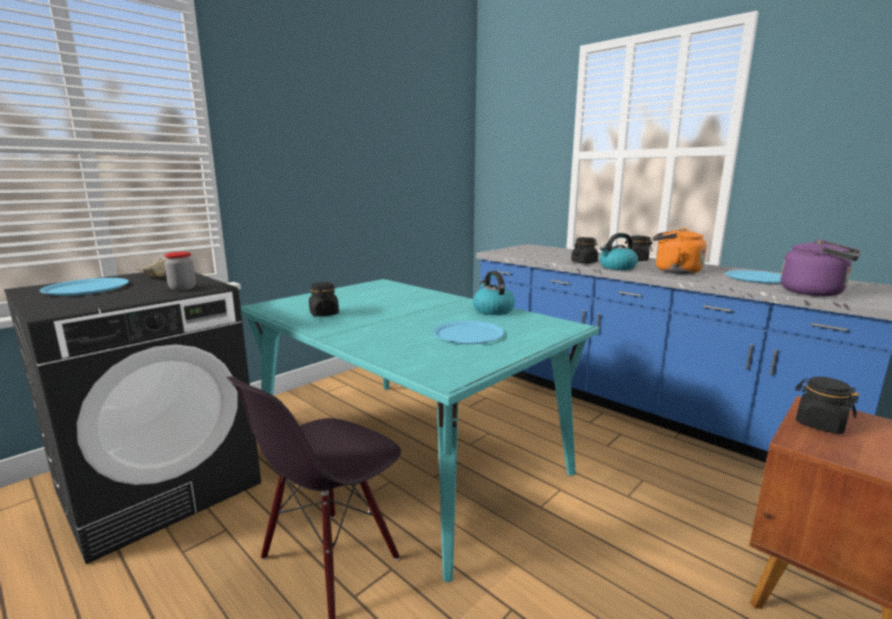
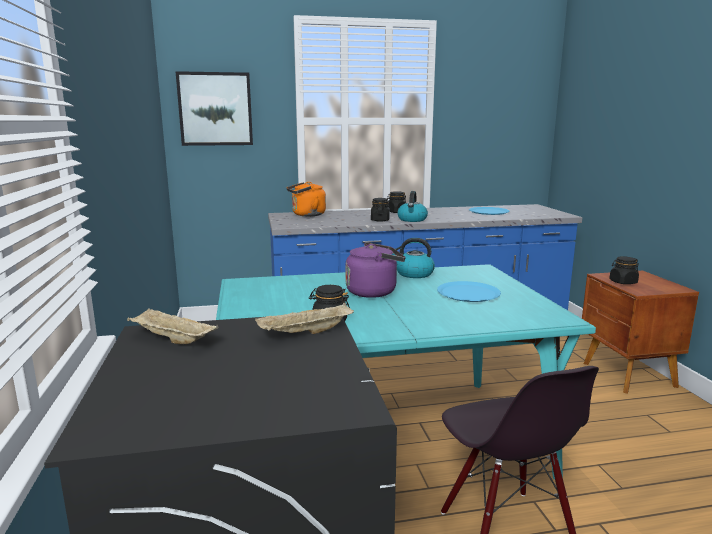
camera: 55 degrees left, 0 degrees up
(86, 288) = (192, 387): blue plate -> none
(182, 288) = (305, 333): jar -> beige tray
(509, 147) = (215, 109): none -> picture
(674, 271) = (444, 215): orange kettle -> orange kettle (306, 215)
(815, 292) = (533, 214): purple kettle -> purple kettle (374, 292)

